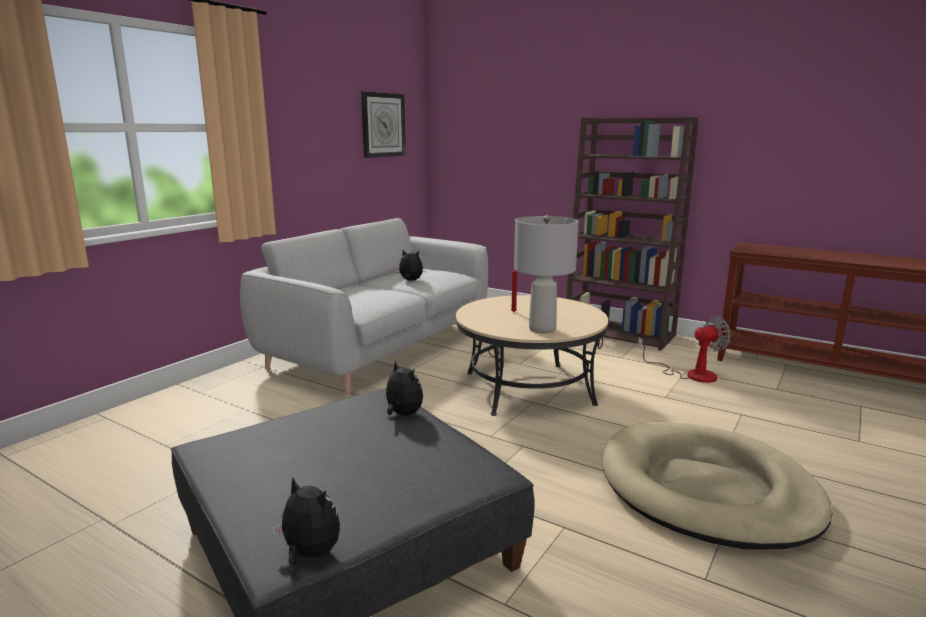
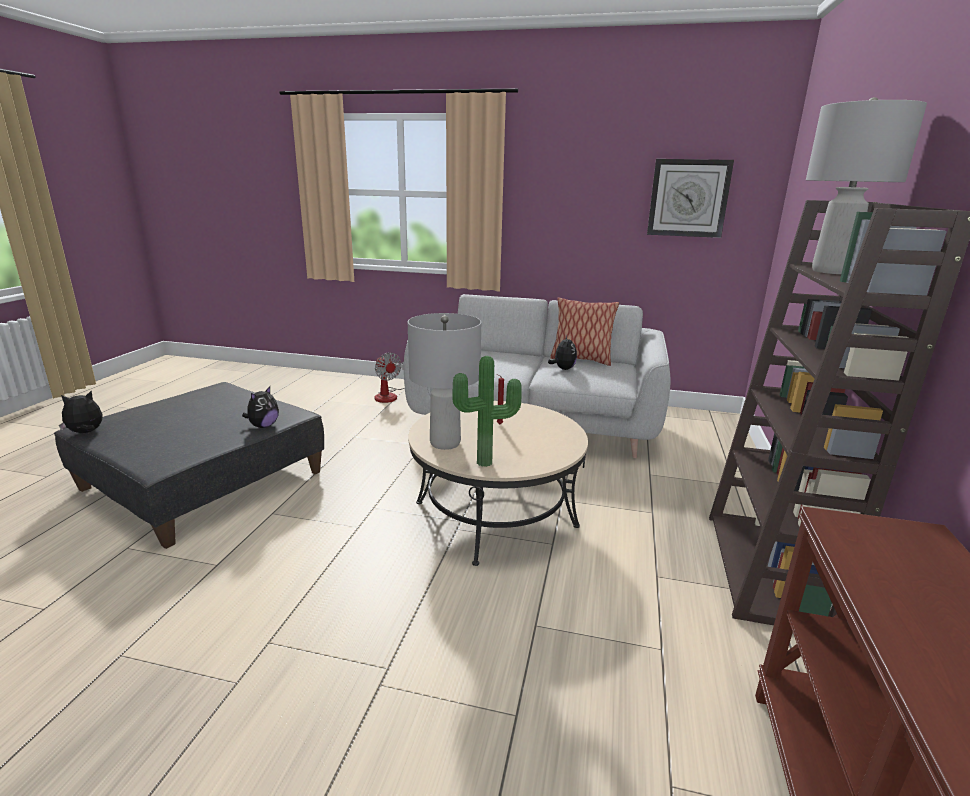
camera: 70 degrees right, 5 degrees up
(309, 554) = (86, 432): plush toy -> plush toy turned 135 degrees counterclockwise
(390, 274) = (581, 359): none -> pillow
(585, 323) = (486, 464): none -> potted plant
(612, 155) = (832, 271): none -> grey table lamp
(690, 374) = (649, 655): fan -> fan (389, 395)
(707, 490) = (278, 662): beige dog bed -> none

